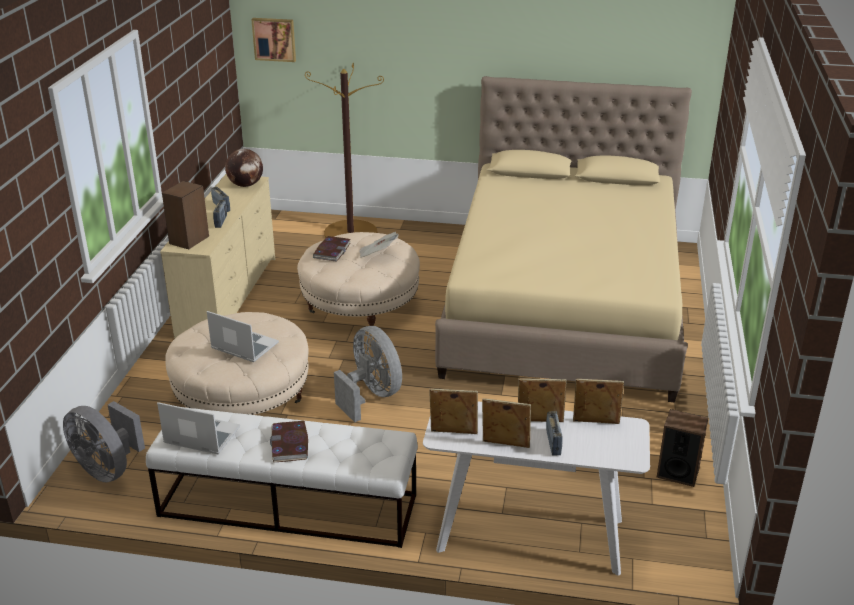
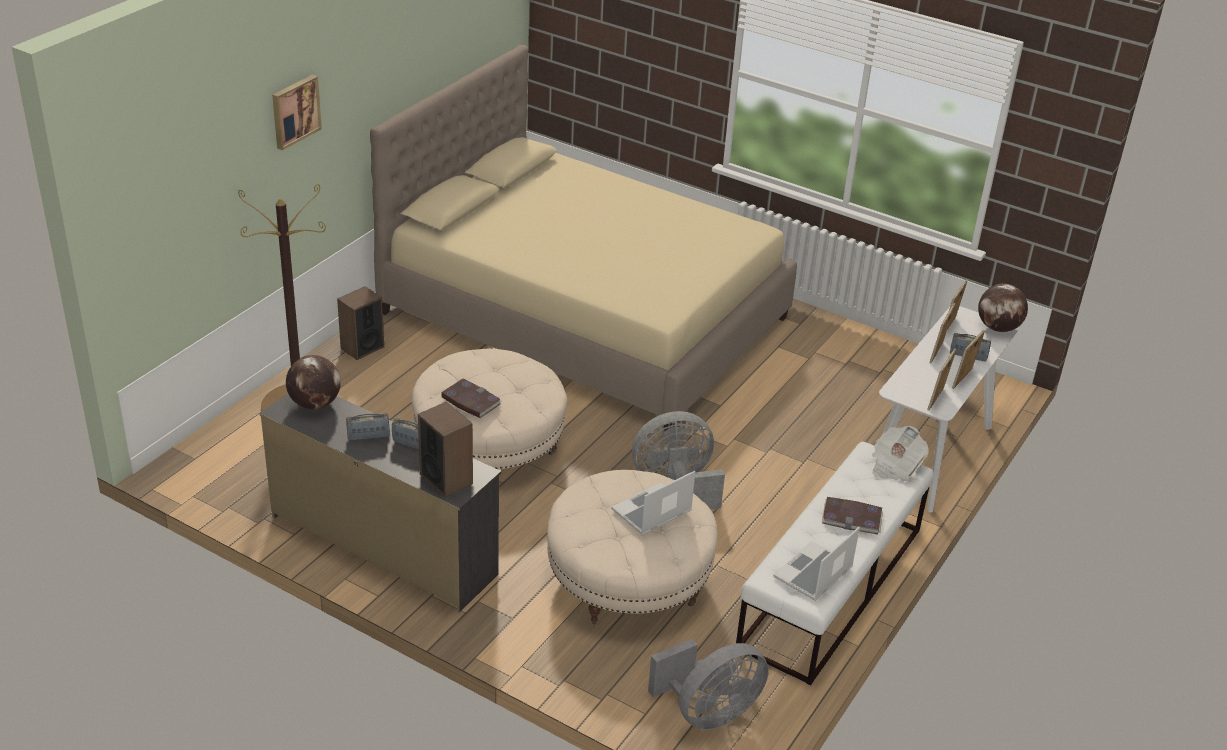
camera: 70 degrees left, 5 degrees up
(229, 297) = (384, 545): beige dresser -> black dresser
(274, 39) = (145, 212): picture -> picture (294, 111)
(377, 254) = (506, 372): newspaper -> newspaper (895, 466)
(630, 456) = (998, 328): none -> globe
(677, 473) = (881, 354): speaker -> speaker (362, 347)

